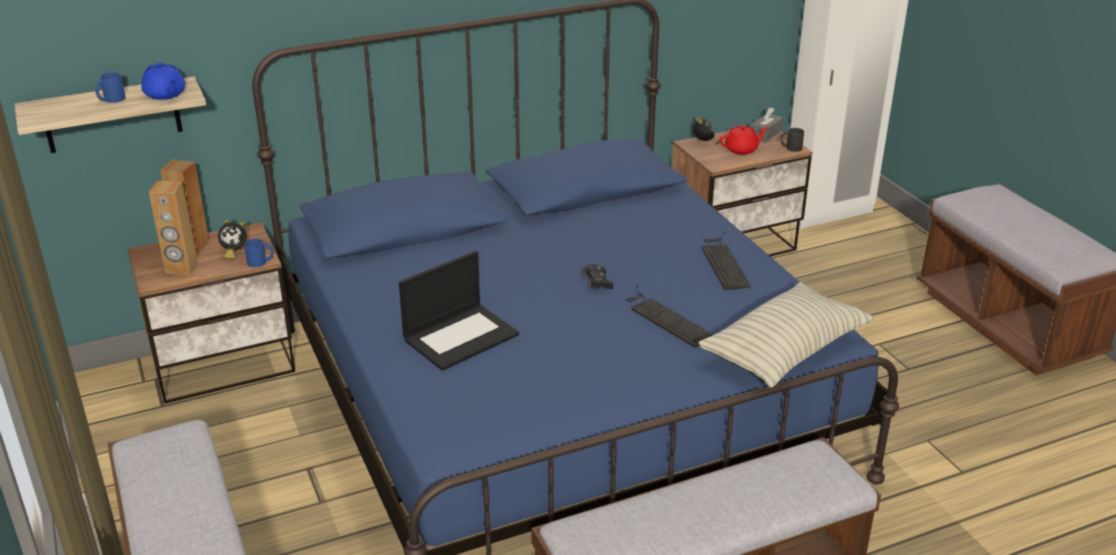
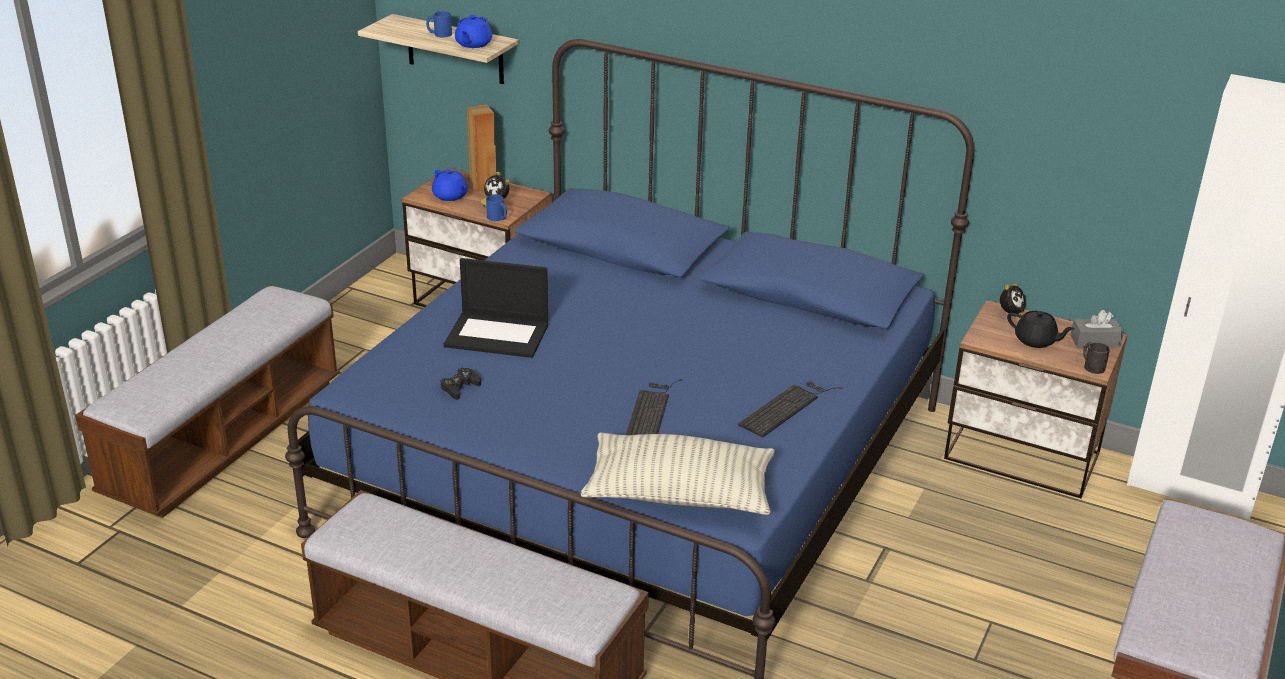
camera: 50 degrees right, 0 degrees up
(181, 268) = (450, 196): brown speaker -> blue teapot
(597, 282) = (660, 359): black game controller -> black game controller (460, 388)
(742, 150) = (1036, 341): red teapot -> black teapot

